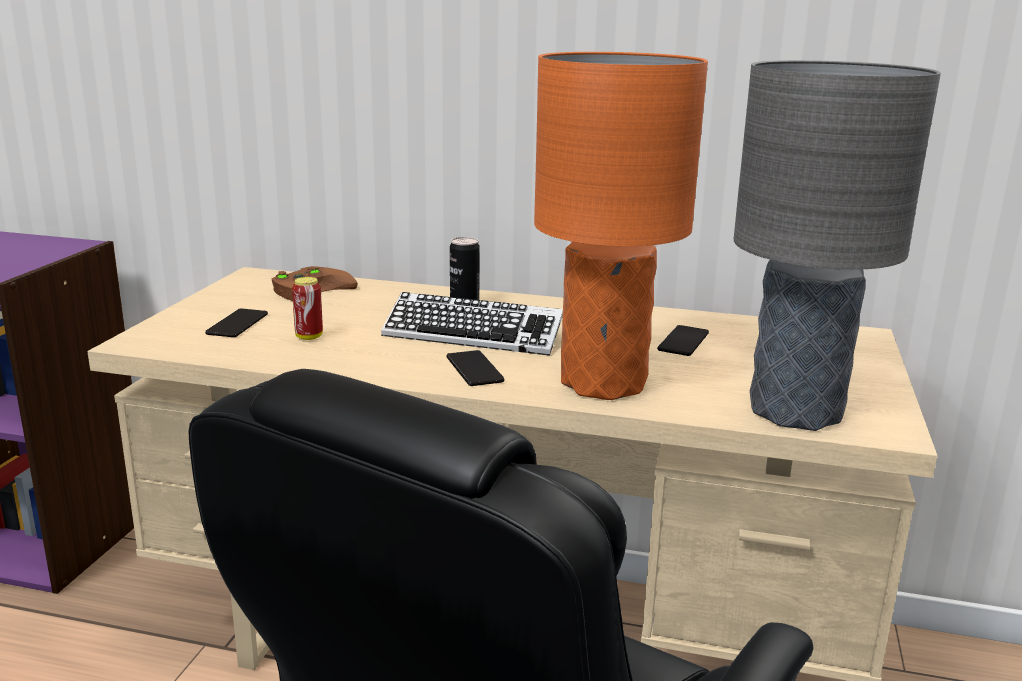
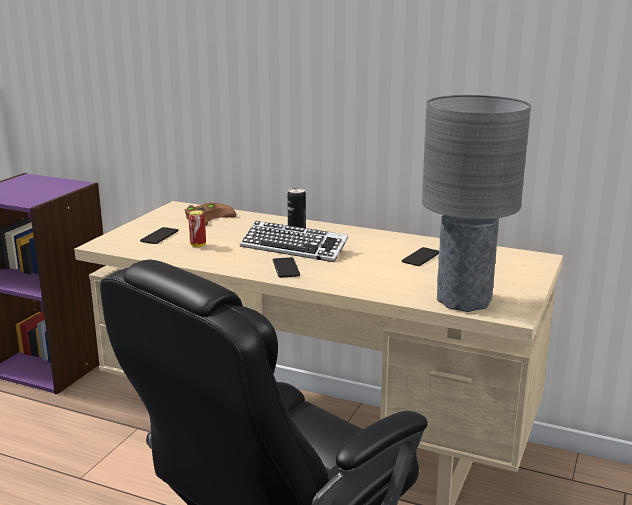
camera: 10 degrees right, 0 degrees up
(603, 384) = (357, 280): orange table lamp -> none

